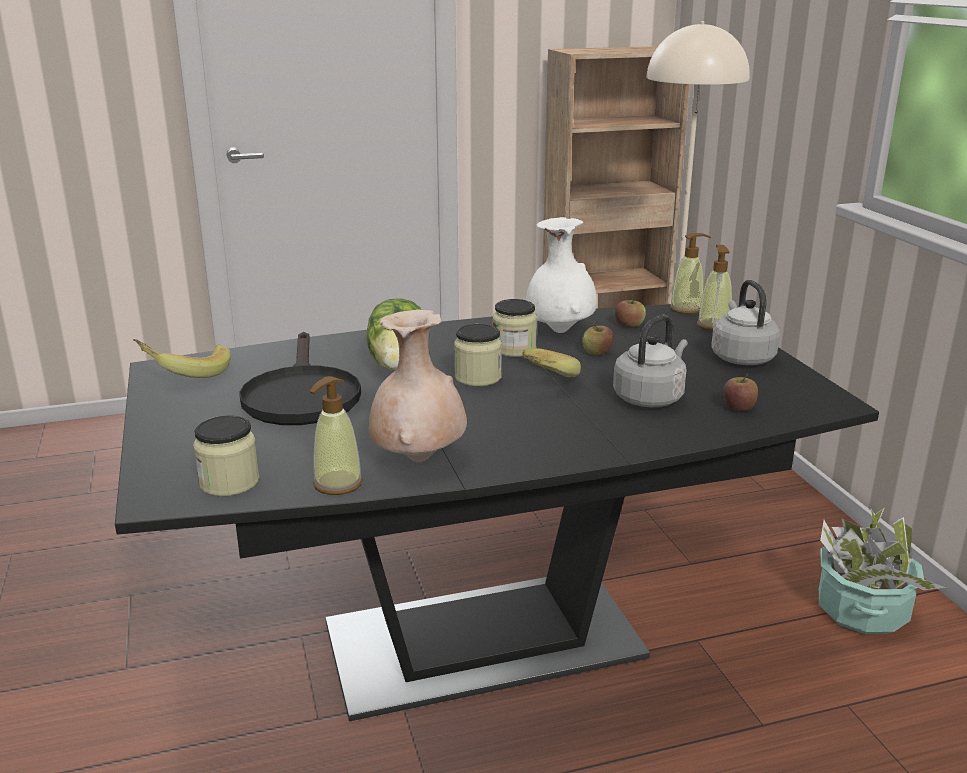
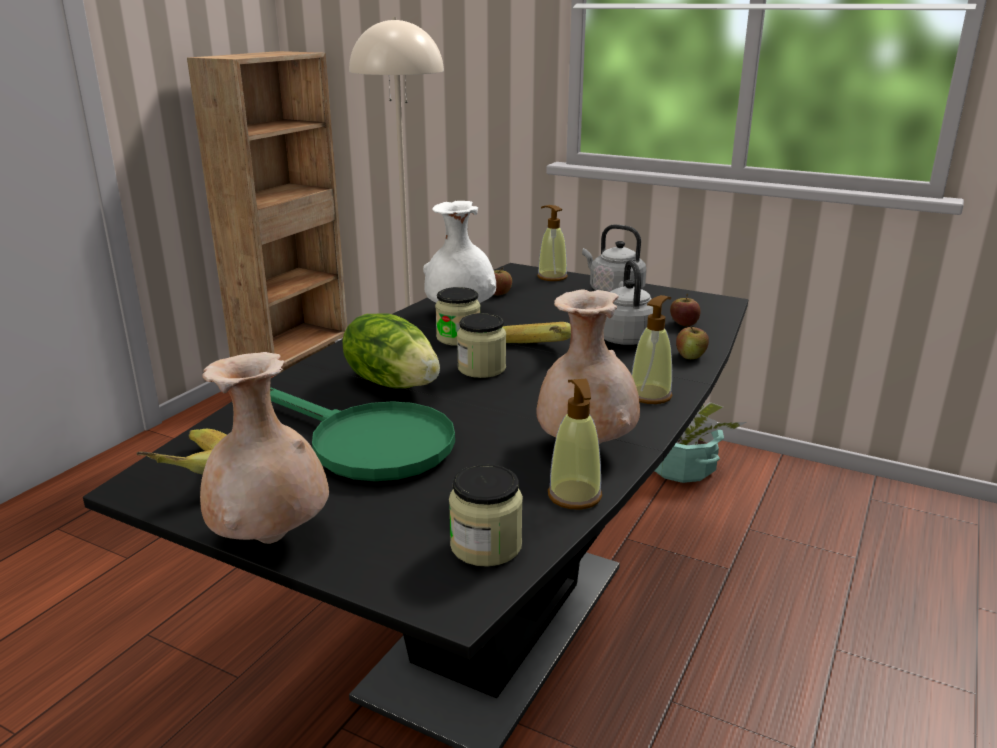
camera: 45 degrees left, 0 degrees up
(152, 423) = (271, 538): none -> beige vase
(301, 395) = (367, 443): black frying pan -> green frying pan
(597, 353) = (522, 319): apple -> apple (690, 356)
(686, 309) = (510, 271): soap dispenser -> soap dispenser (650, 395)

